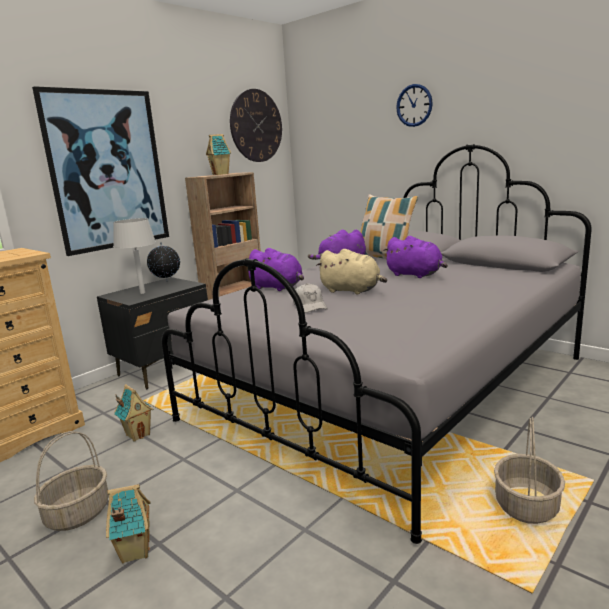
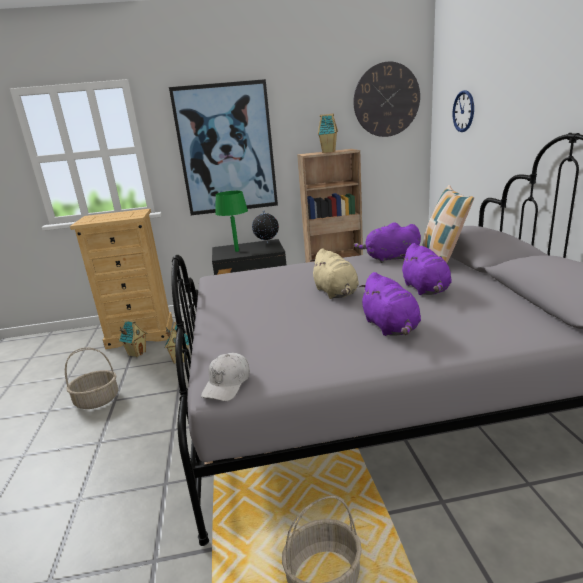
camera: 40 degrees right, 5 degrees up
(134, 551) = (86, 440): toy house -> toy house (137, 353)
(142, 293) = (237, 251): grey table lamp -> green table lamp
(278, 287) = (296, 272): purple plush toy -> purple plush toy (391, 327)
(310, 306) = (275, 300): white cap -> white cap (227, 384)
(414, 105) = (529, 77): wall clock -> wall clock (463, 111)

